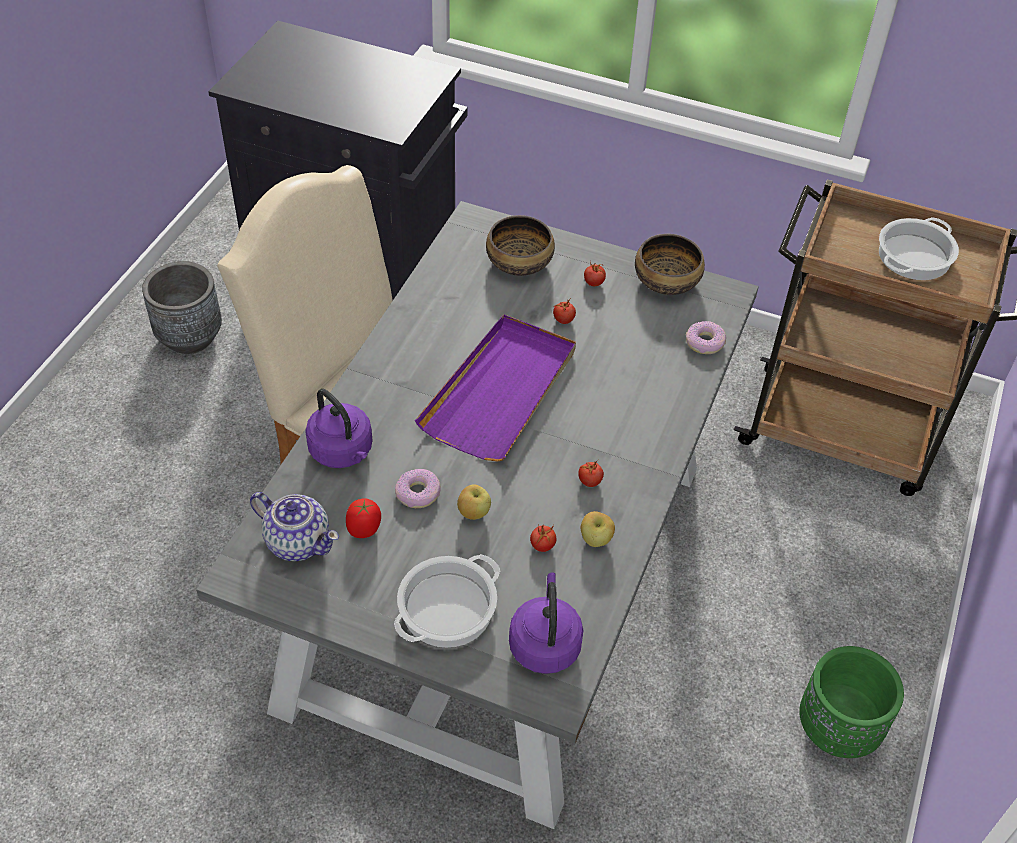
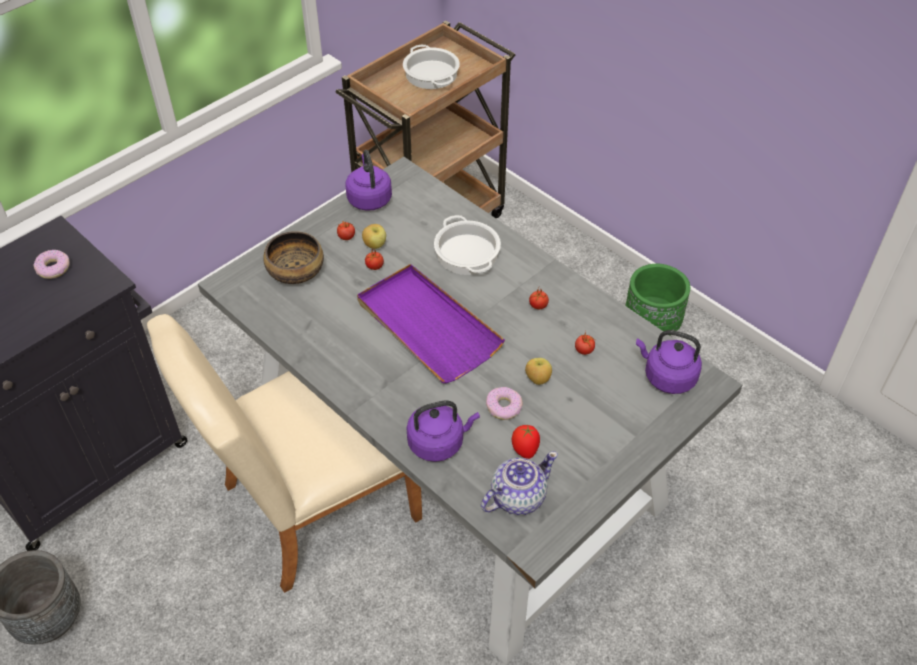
camera: 65 degrees left, 0 degrees up
(447, 609) = (618, 422): cooking pot -> cooking pot (468, 253)
(596, 540) = (591, 320): apple -> apple (375, 245)
(667, 280) = (369, 198): bowl -> purple kettle
(705, 342) = (442, 202): donut -> donut (53, 268)

